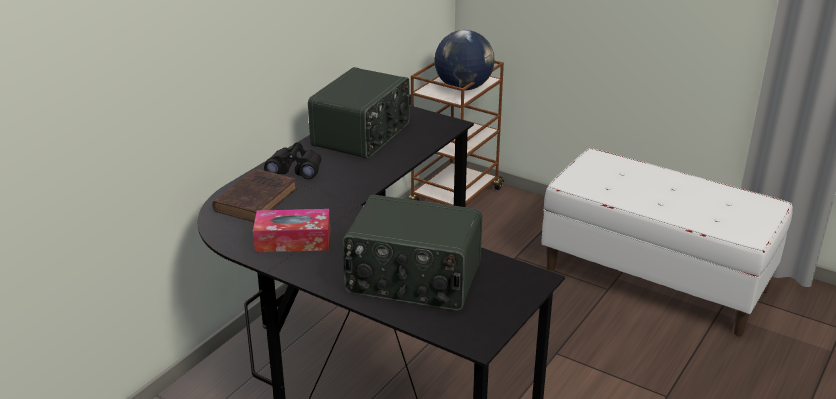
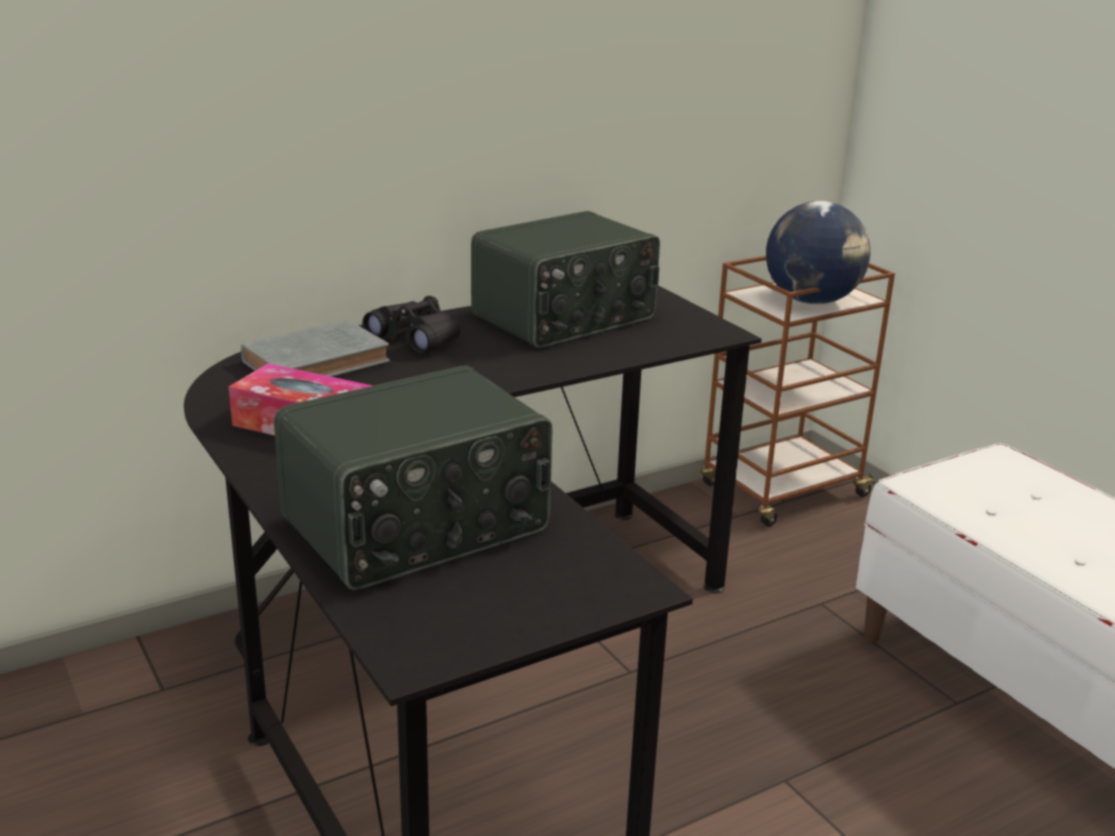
camera: 25 degrees right, 5 degrees down
(257, 199) = (319, 361): brown book -> grey book
(413, 280) = (418, 527): radio -> radio turned 75 degrees counterclockwise

